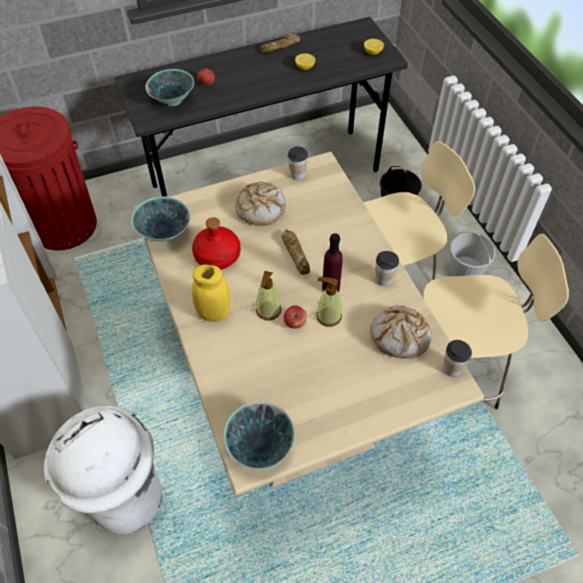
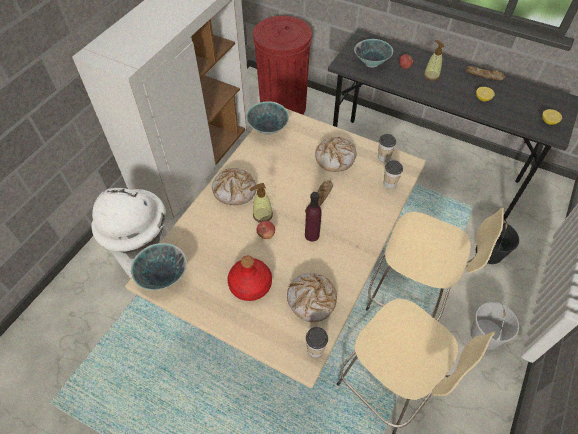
camera: 50 degrees right, 0 degrees up
(213, 313) = (235, 190): yellow jar -> bread
(217, 256) = (277, 163): red bottle -> red bottle (250, 284)
(328, 316) = (288, 249): soap dispenser -> soap dispenser (431, 75)
(383, 279) = (349, 260): cup -> cup (389, 183)

